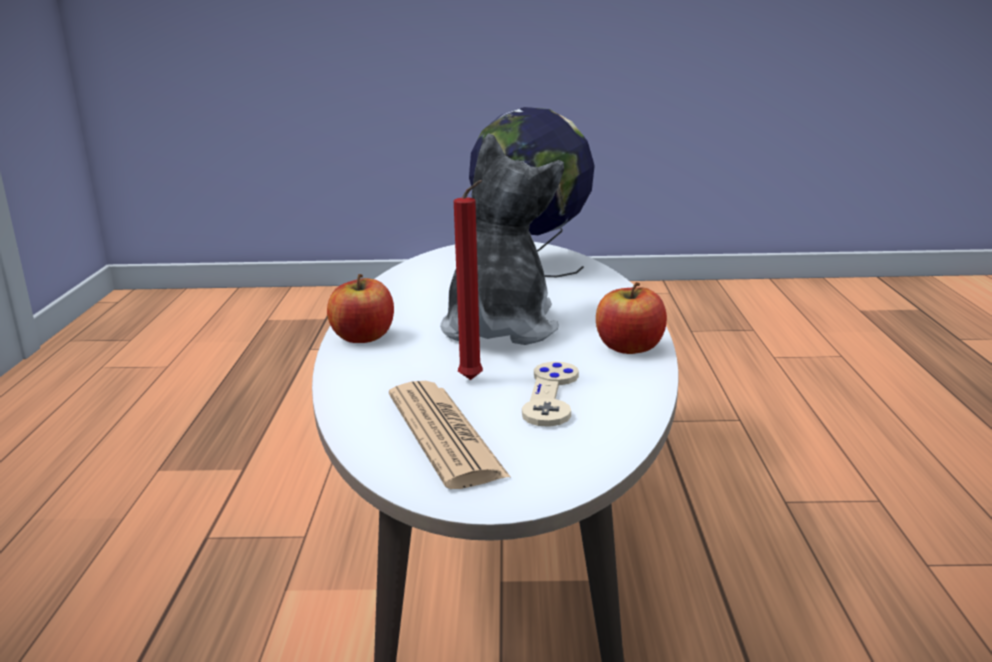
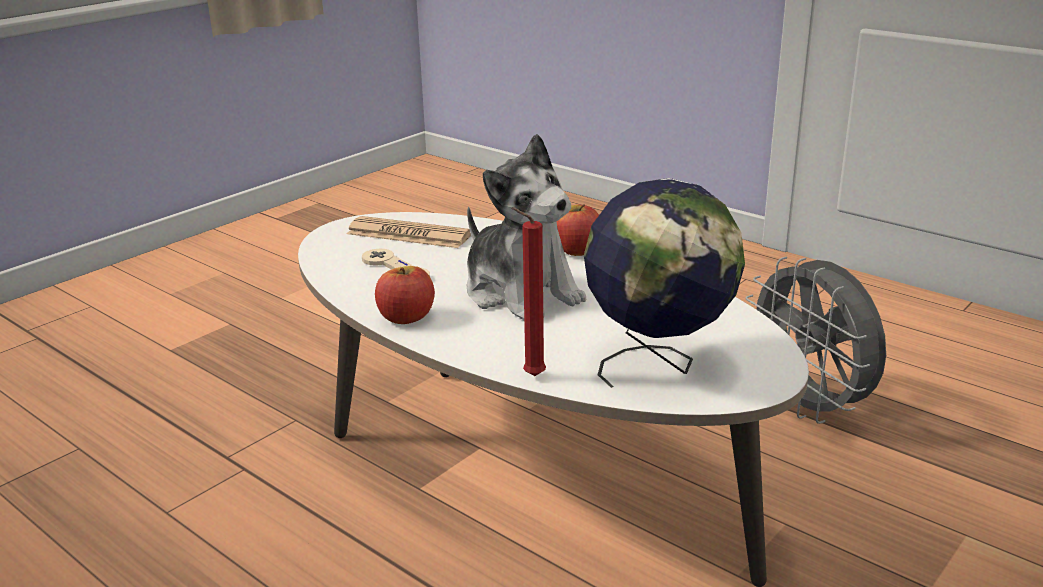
camera: 130 degrees right, 5 degrees up
(238, 448) = (809, 406): none -> grey fan
(473, 381) = (452, 258): red candle -> red candle (530, 376)

